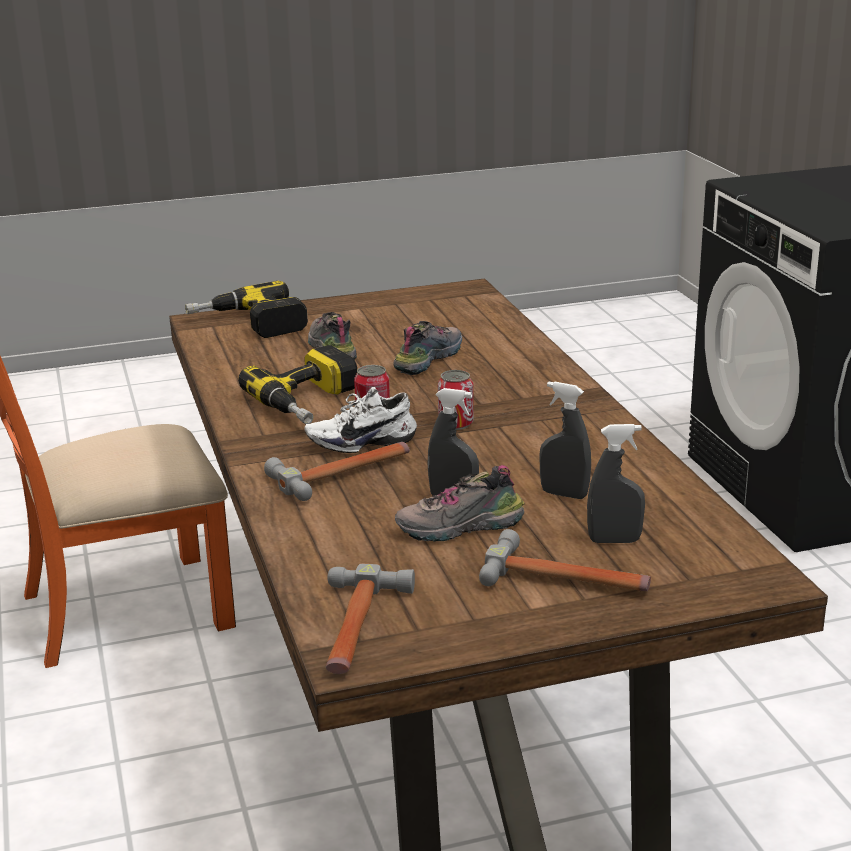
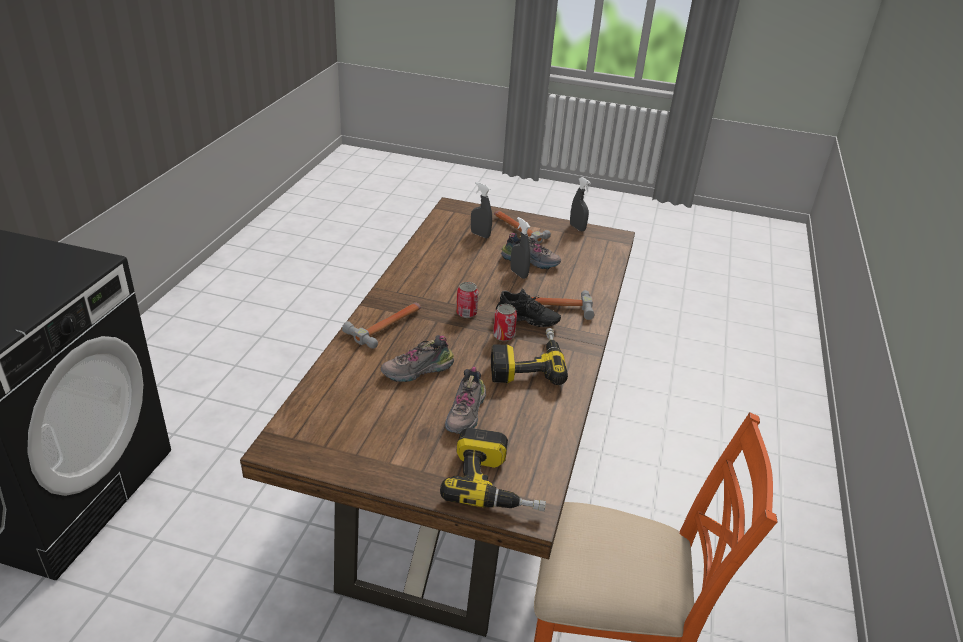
camera: 150 degrees left, 10 degrees up
(357, 629) = (606, 243): hammer -> hammer (387, 326)
(361, 442) = (526, 322): white shoe -> black shoe
(564, 494) = (471, 258): grey spray bottle -> grey spray bottle (577, 228)

